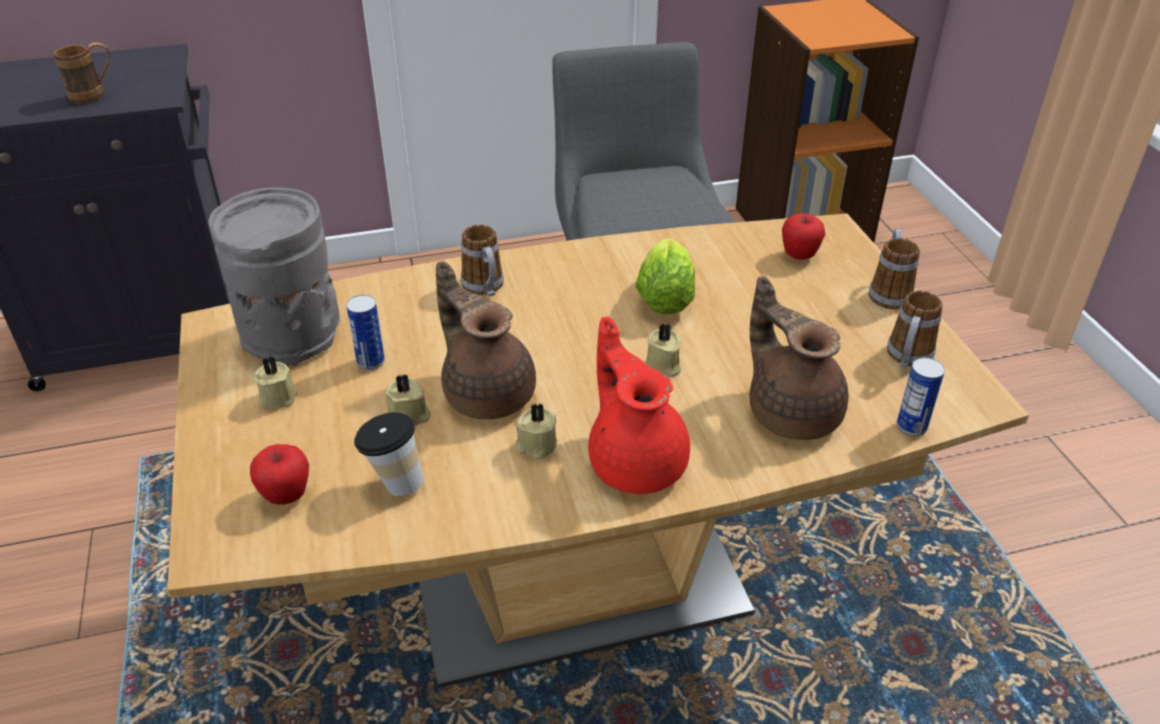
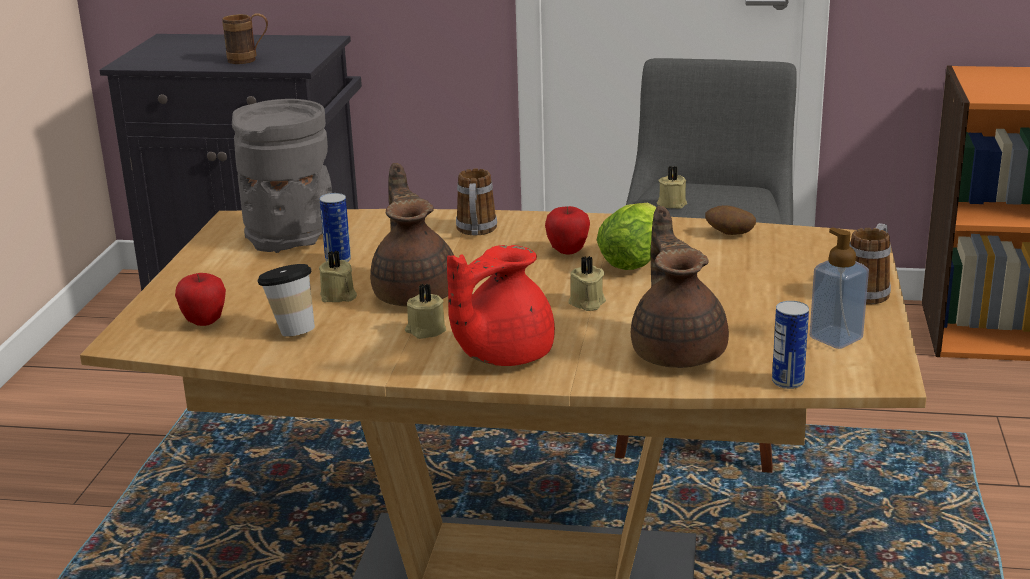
camera: 25 degrees right, 15 degrees down
(277, 396) = (248, 268): beige candle -> beige candle (671, 203)
(636, 461) = (501, 355): red teapot -> red teapot turned 135 degrees counterclockwise
(721, 243) = (729, 234): none -> potato
(799, 256) = (800, 253): apple -> apple (568, 252)
(907, 359) = (836, 338): mug -> soap dispenser

